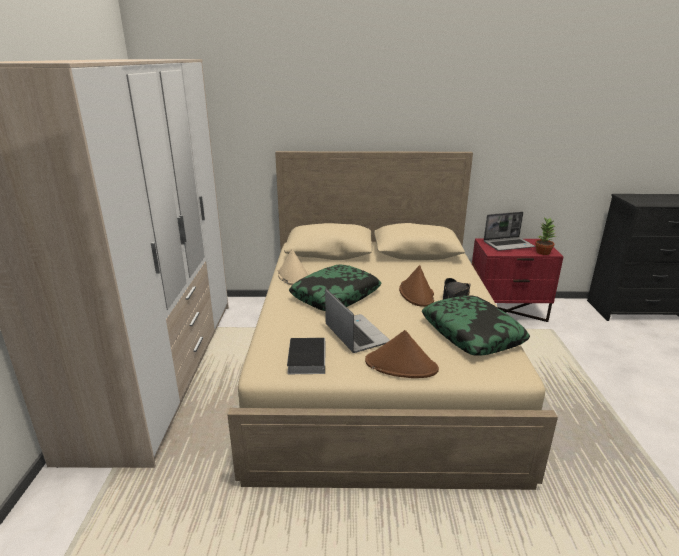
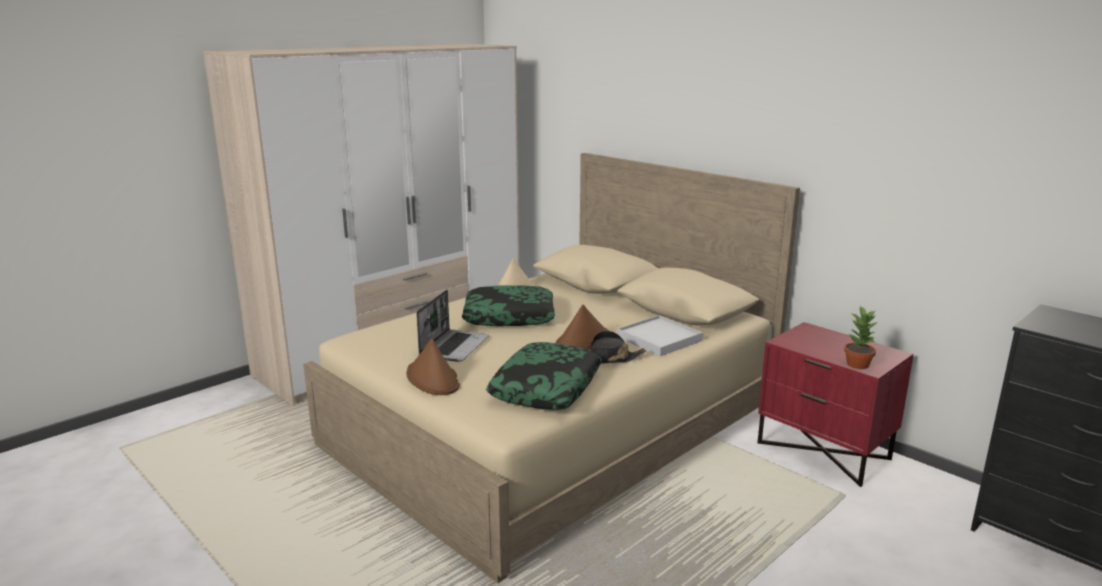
camera: 45 degrees right, 5 degrees down
(306, 358) = (386, 345): book -> none
(446, 274) = (659, 339): none -> white tray
(508, 245) = (831, 342): laptop -> none

